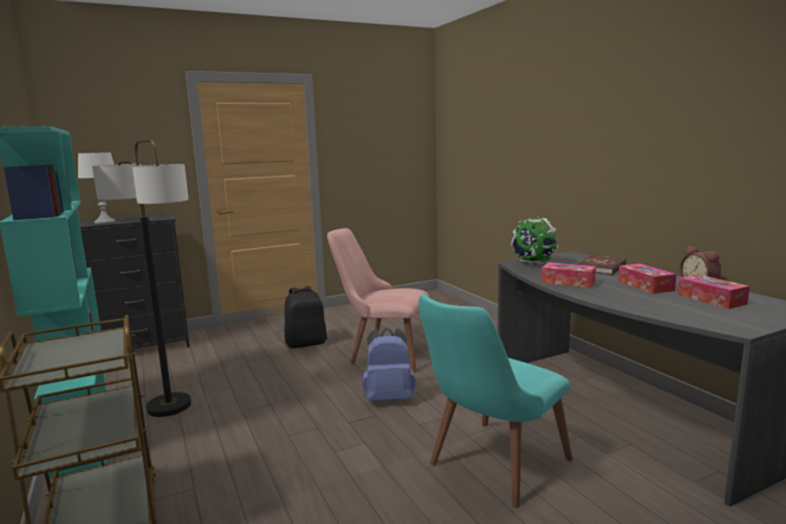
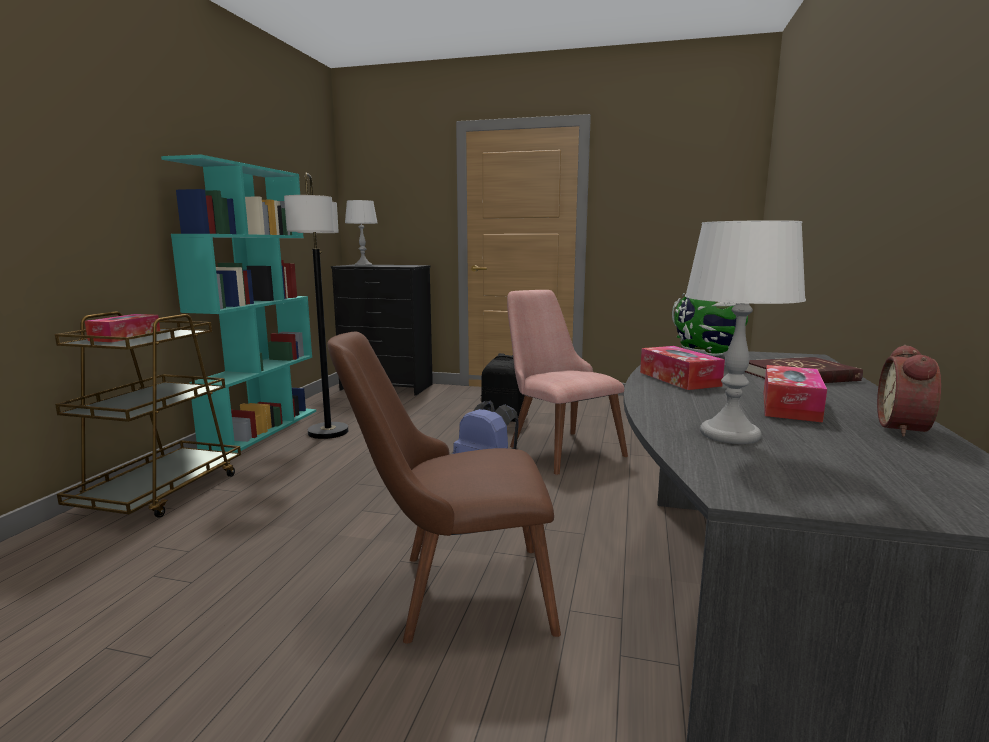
camera: 40 degrees right, 0 degrees up
(490, 469) = (452, 593): turquoise chair -> brown chair
(670, 306) = (729, 434): none -> grey table lamp
(711, 299) = (853, 447): tissue box -> tissue box (125, 337)

